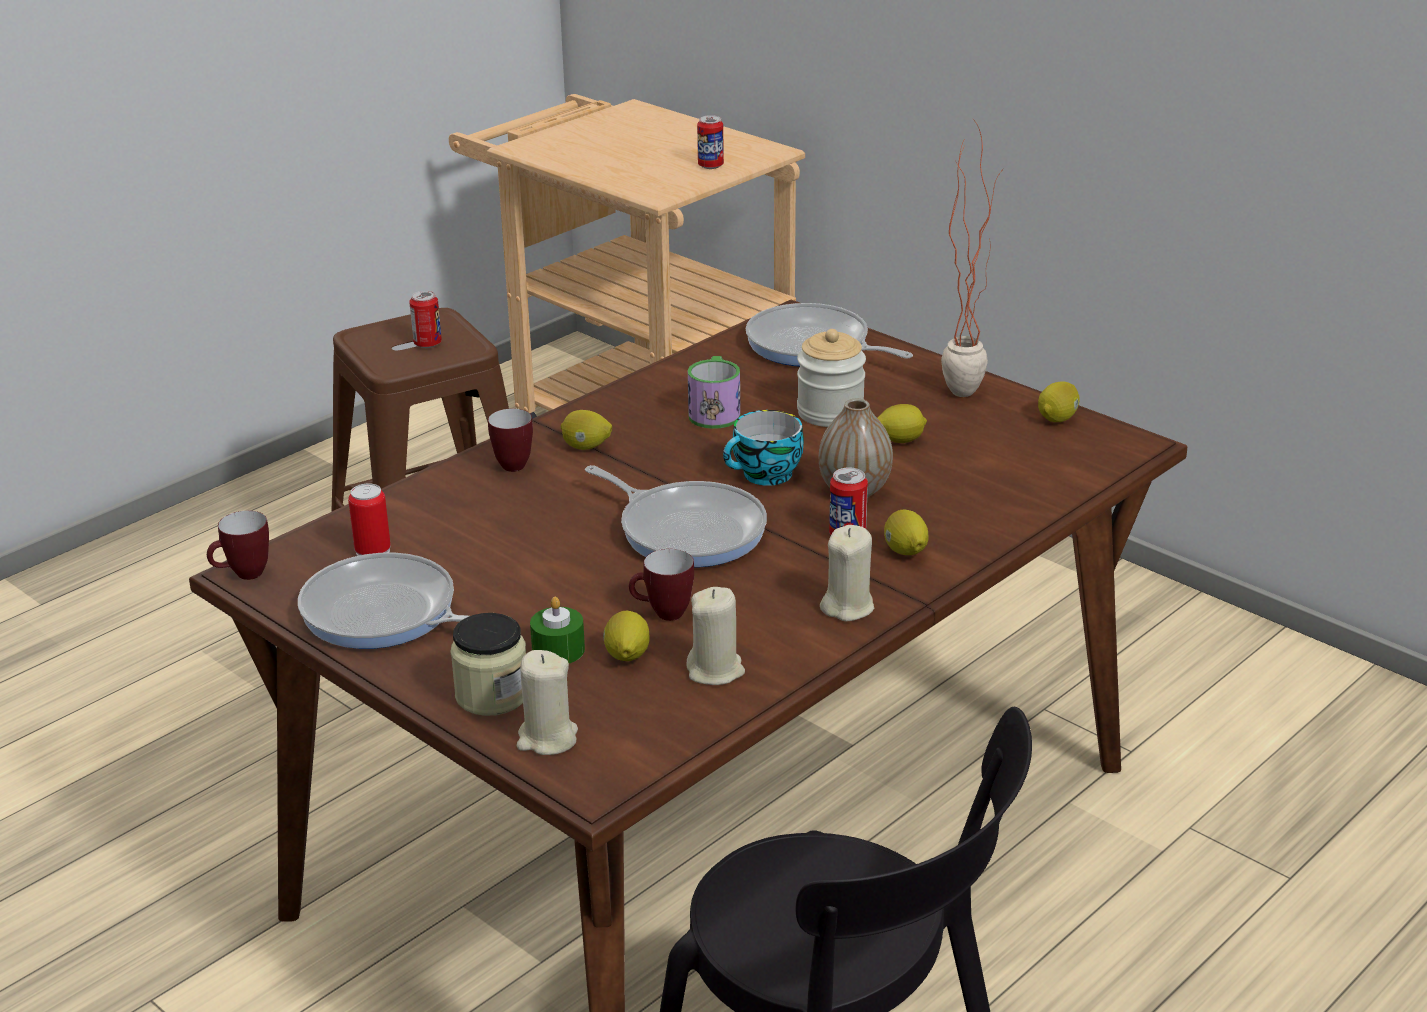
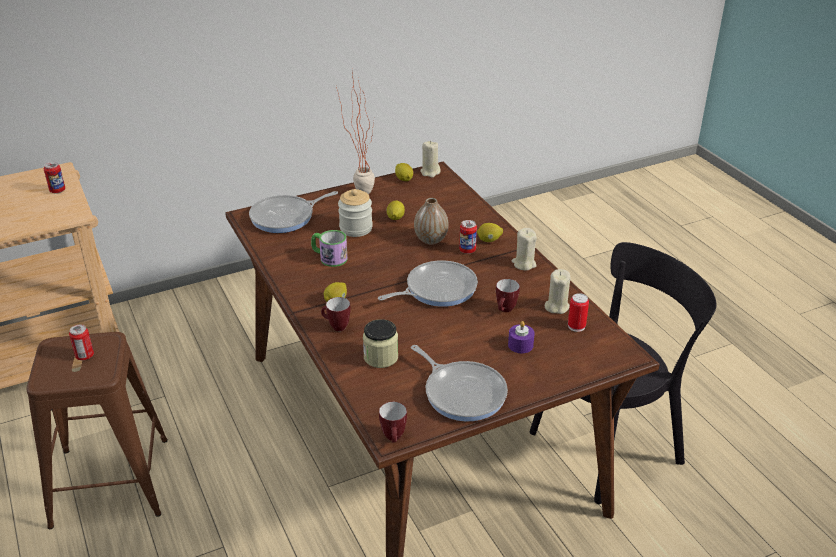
camera: 70 degrees left, 5 degrees up
(373, 551) = (397, 388): can -> can (576, 326)
(386, 615) = (462, 393): frying pan -> frying pan turned 90 degrees counterclockwise
(492, 695) = (549, 371): jar -> jar (381, 357)
(547, 739) = (589, 361): beige candle -> beige candle (430, 172)
(558, 650) = (520, 345): green candle -> purple candle
(626, 656) = (535, 327): lemon -> none
(765, 476) = (402, 258): cup -> none

